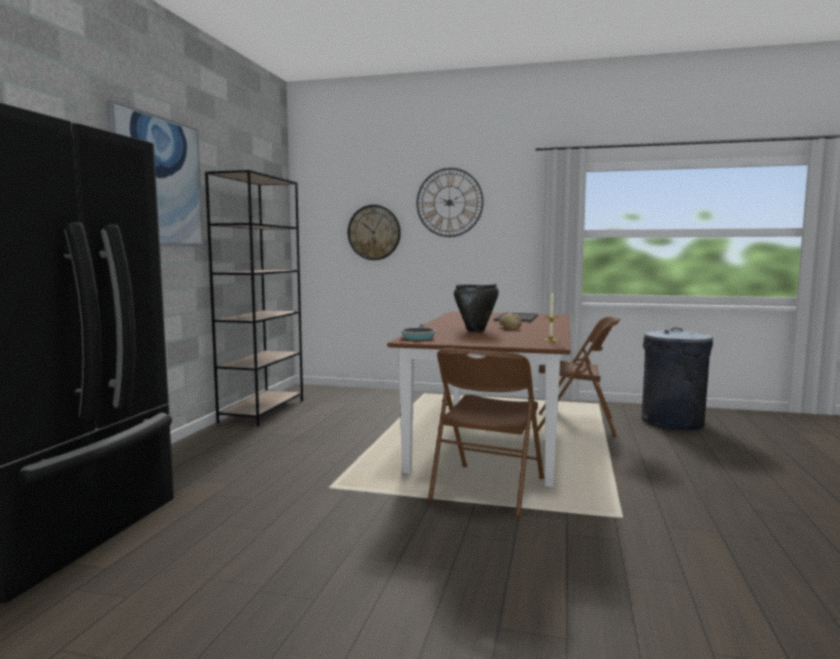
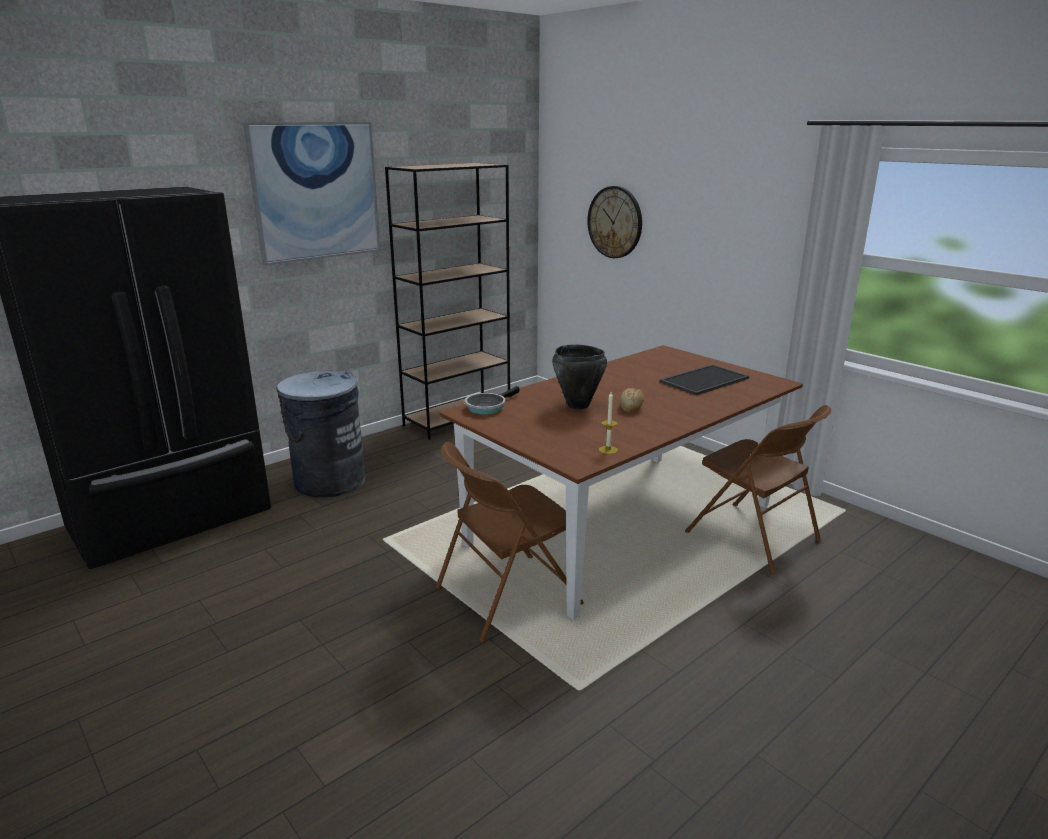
camera: 35 degrees right, 15 degrees up
(449, 202) = (699, 192): wall clock -> none
(672, 422) = (903, 576): grey trash can -> grey trash can (329, 481)

